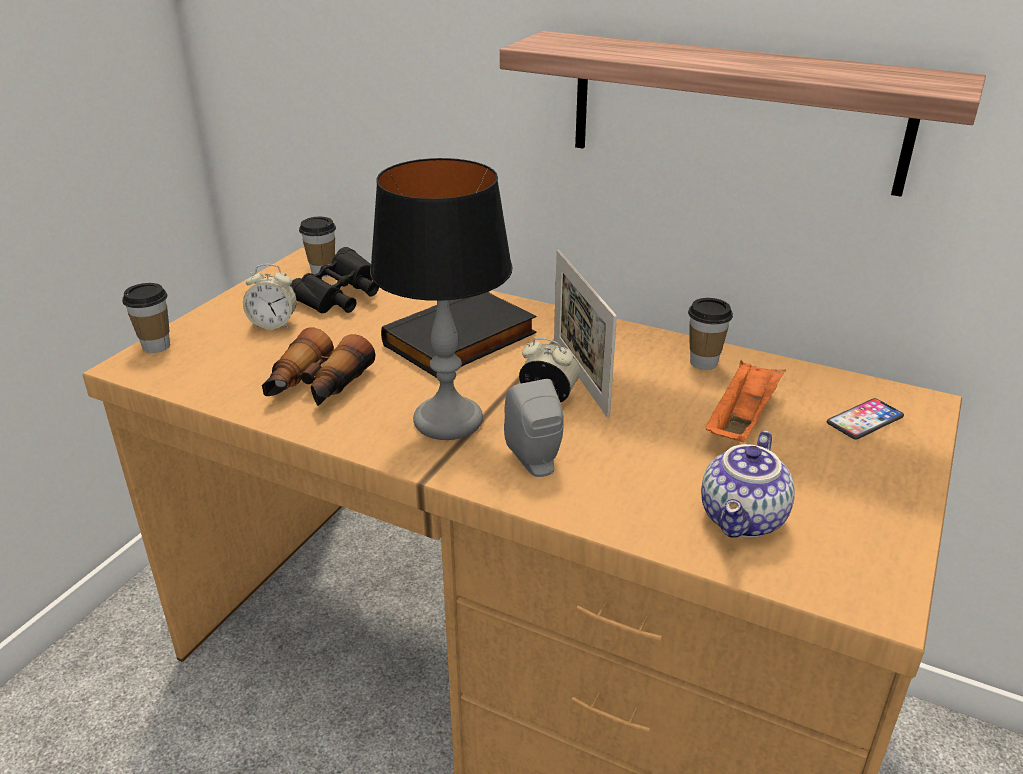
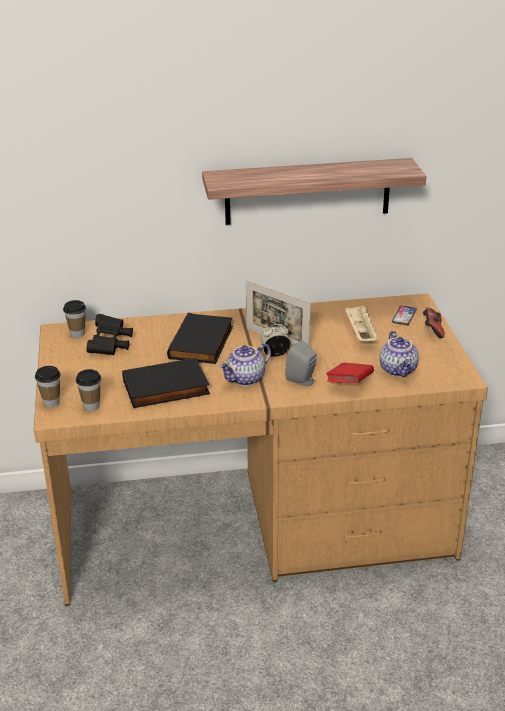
camera: 35 degrees left, 0 degrees up
(273, 324) = (96, 369): alarm clock -> none
(317, 386) = (165, 388): binoculars -> black book
(448, 421) = (246, 379): table lamp -> teapot
(613, 505) = (349, 384): none -> red book
(703, 363) = (320, 314): cup -> cup (91, 406)
(741, 420) = (360, 333): orange tray -> beige tray
(901, 469) = (432, 330): none -> game controller

